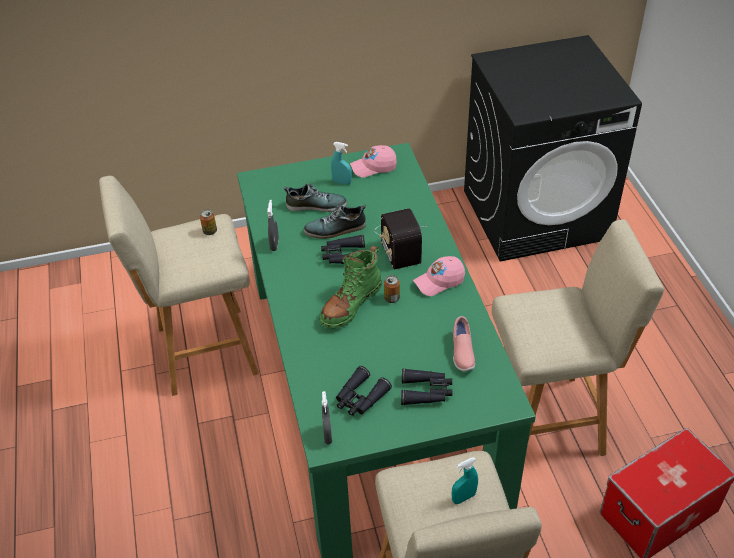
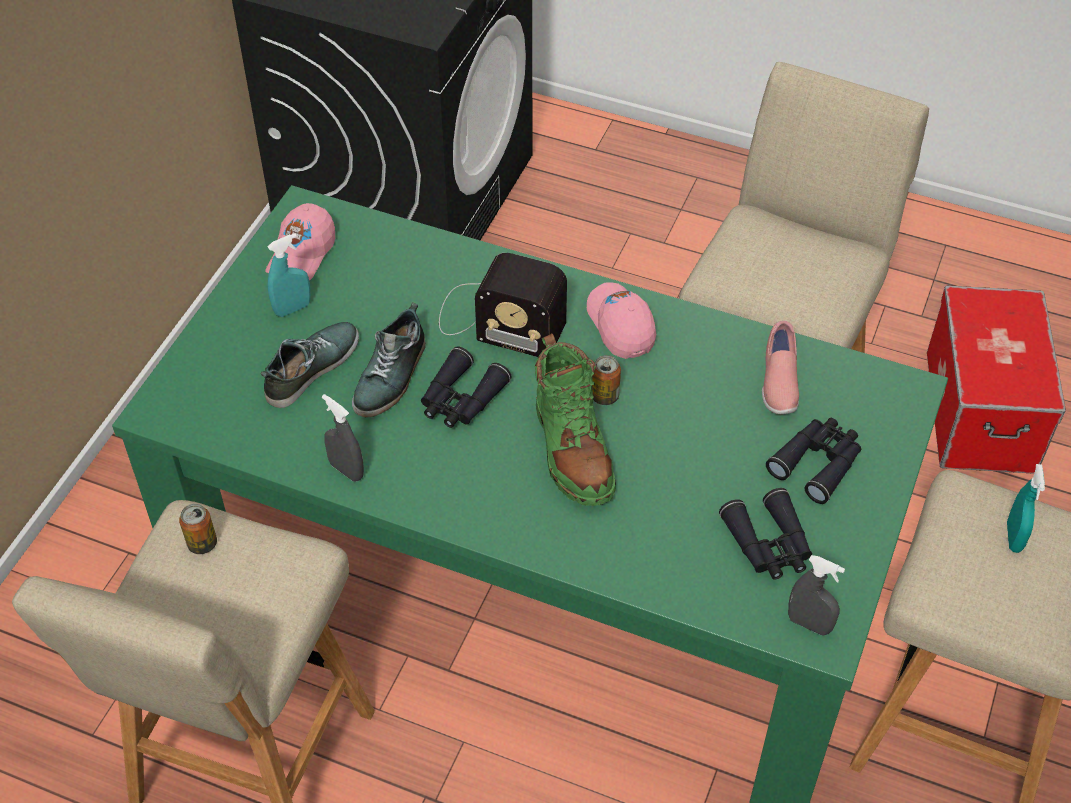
camera: 55 degrees left, 5 degrees up
(439, 281) = (621, 325): pink cap -> pink cap turned 150 degrees clockwise
(462, 352) = (778, 383): pink shoe -> pink shoe turned 60 degrees clockwise

